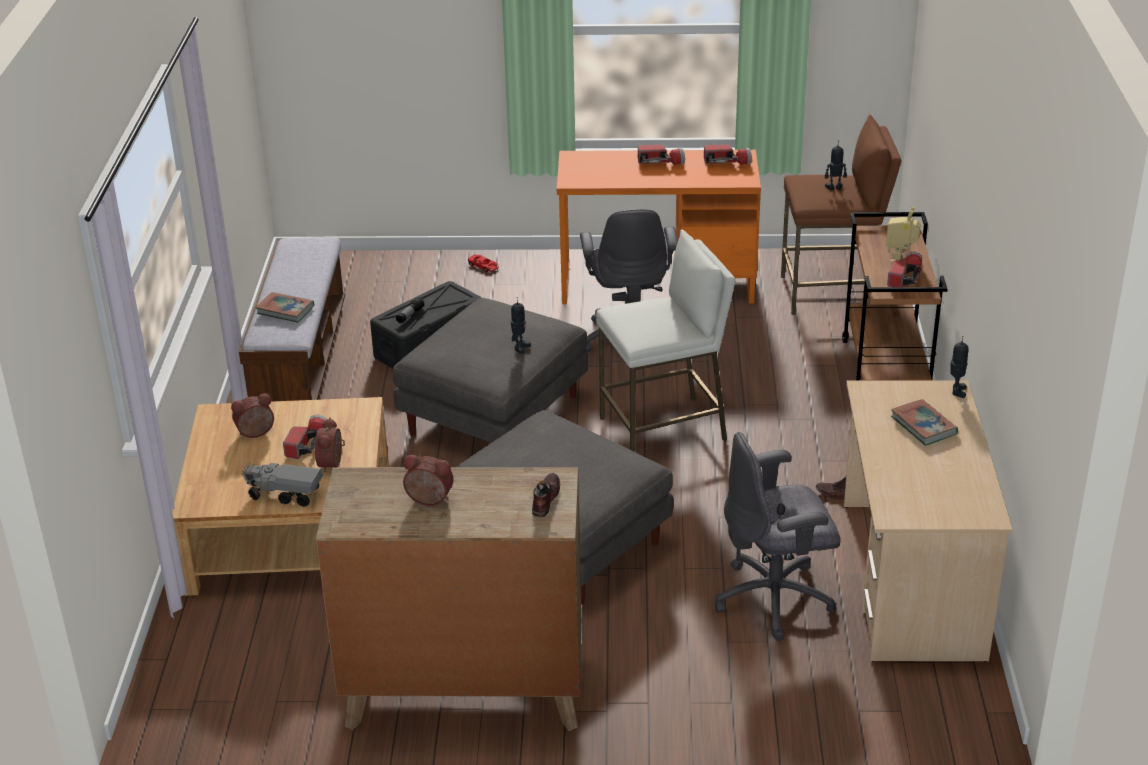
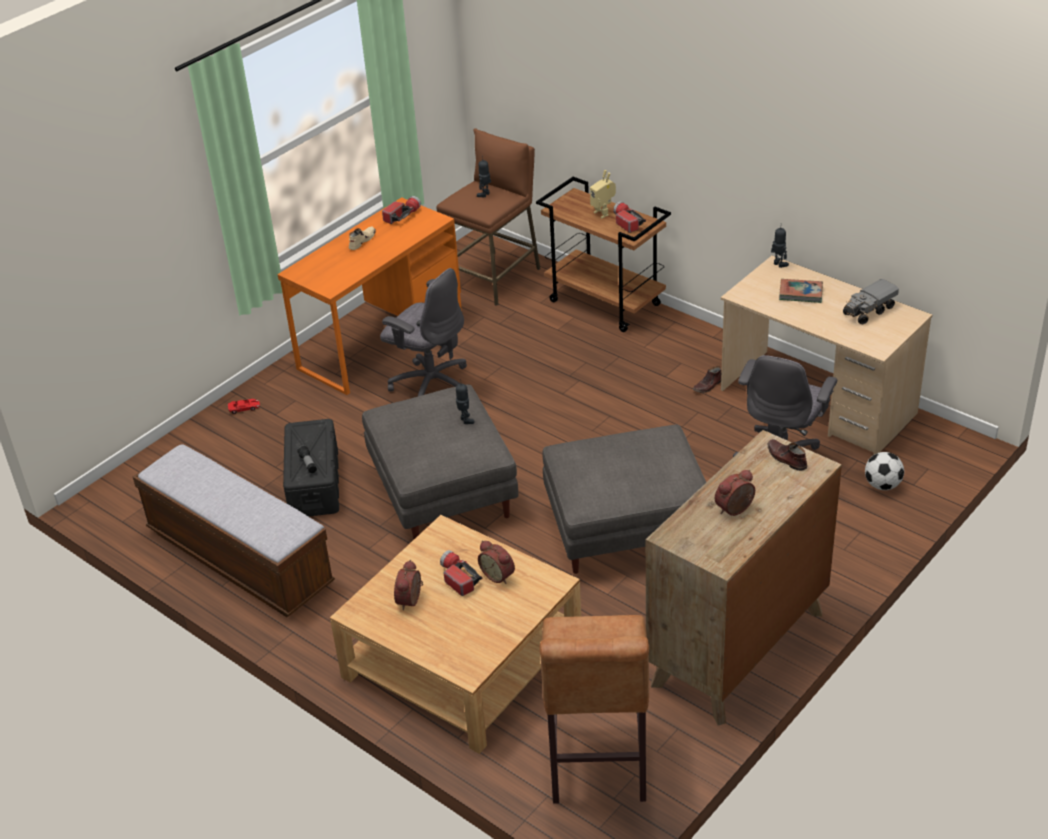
camera: 50 degrees left, 5 degrees up
(225, 673) = (597, 767): none -> brown stool
(284, 494) = (510, 616): toy truck -> toy truck (868, 311)
(285, 310) = (258, 514): book -> none
(660, 163) = (362, 241): flashlight -> beige shoe
(663, 429) = (555, 422): white stool -> none
(829, 687) = (882, 485): none -> football

